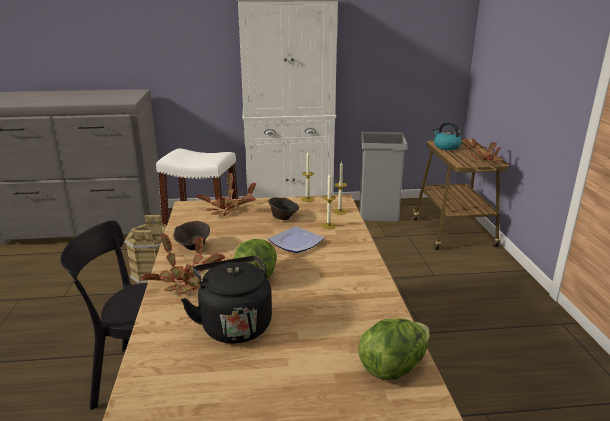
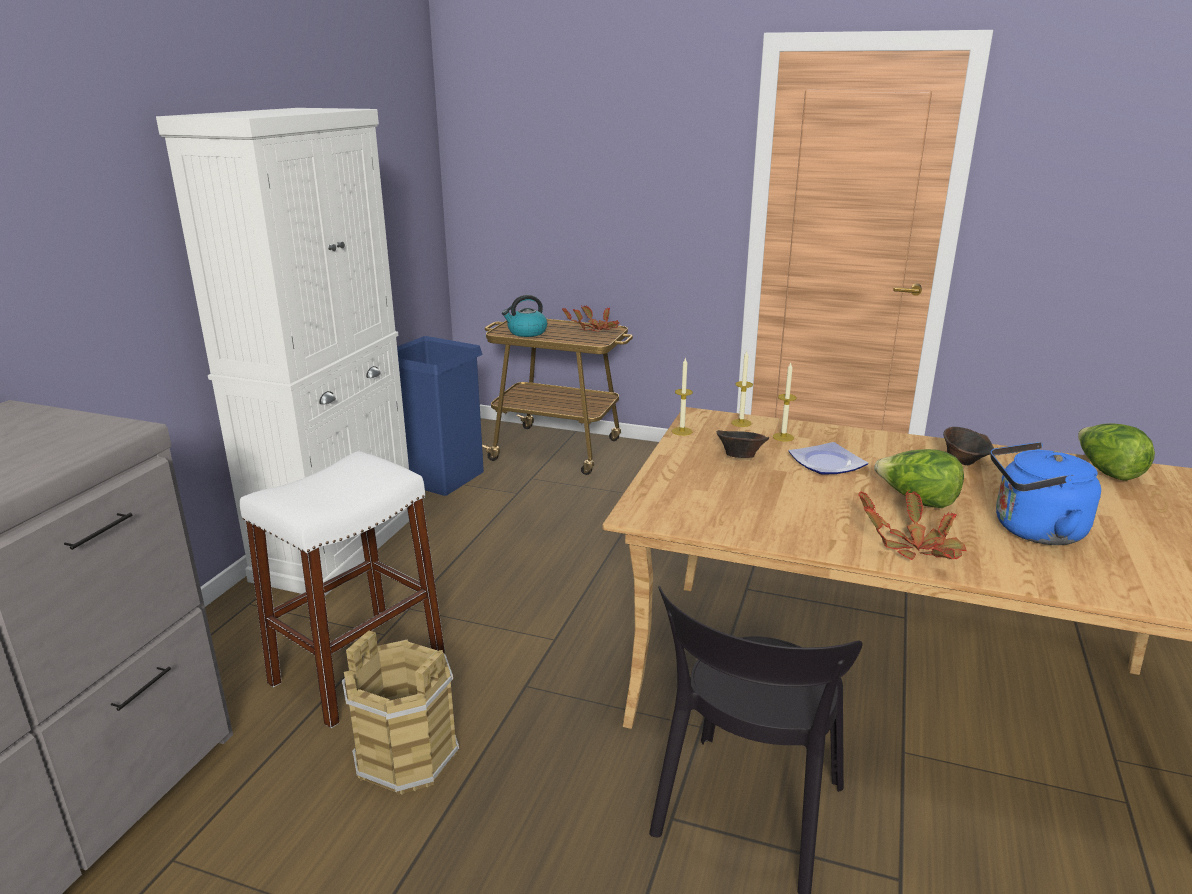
camera: 65 degrees left, 0 degrees up
(193, 247) = (809, 529): brown bowl -> brown bowl (964, 461)
(227, 208) = (675, 486): potted plant -> none
(234, 324) = (1032, 530): black kettle -> blue kettle
(378, 213) = (440, 476): grey trash can -> blue trash can

